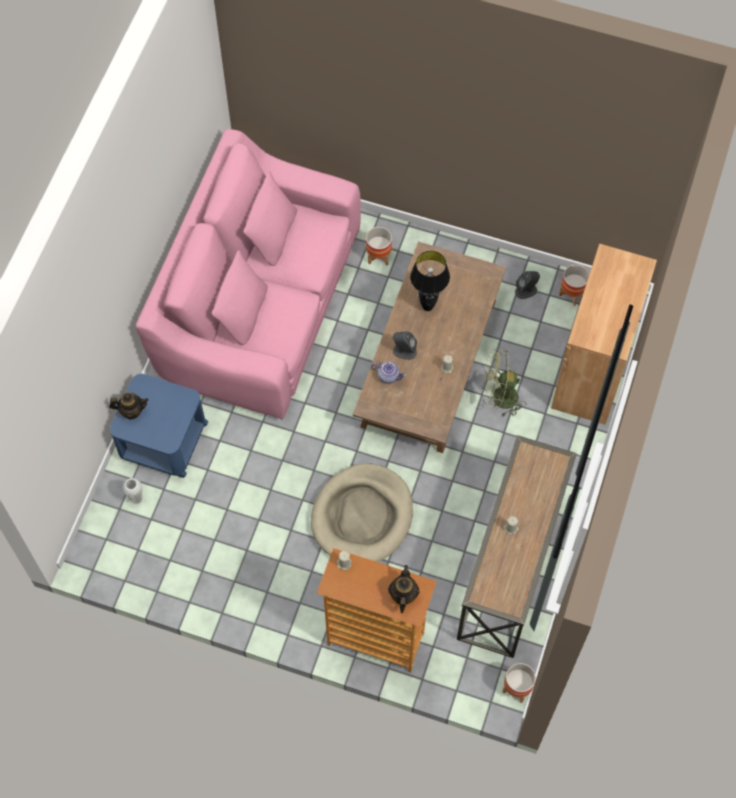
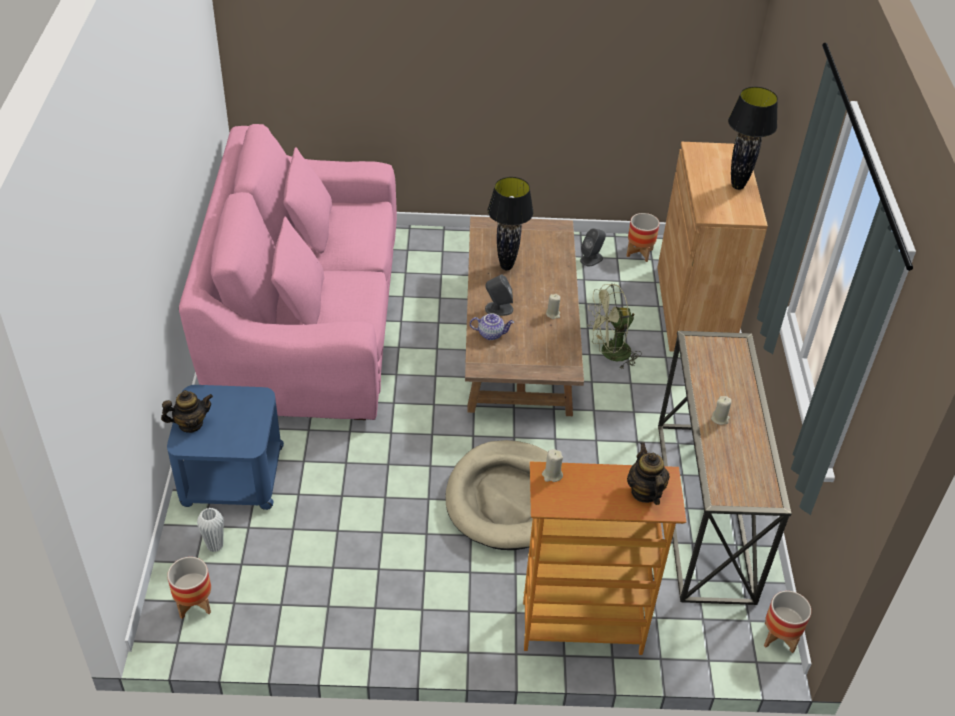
camera: 20 degrees left, 20 degrees down
(378, 256) = (423, 259): planter -> planter (194, 604)
(623, 309) = (737, 186): none -> black table lamp

